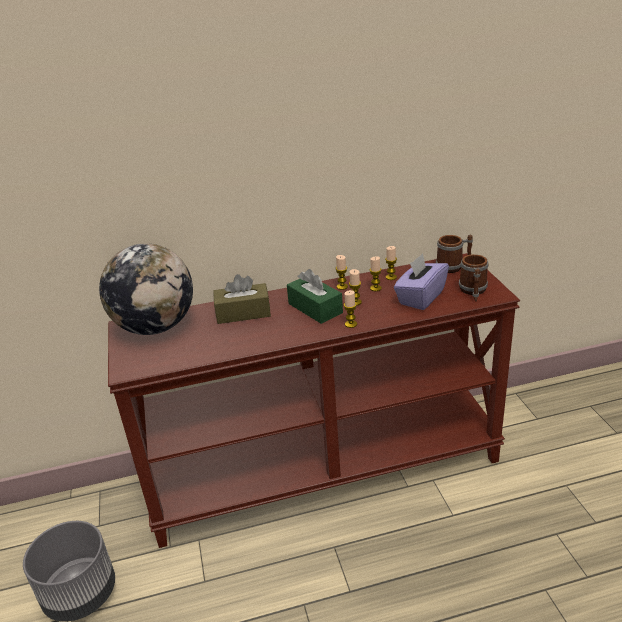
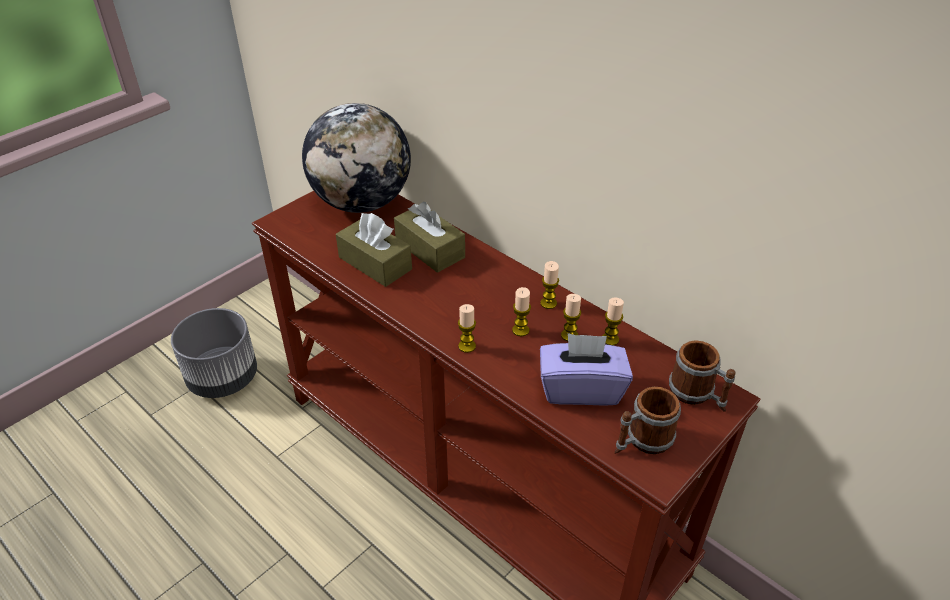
camera: 55 degrees right, 10 degrees up
(231, 338) = (375, 263): none -> brown tissue box
(315, 308) = (480, 301): green tissue box -> none

